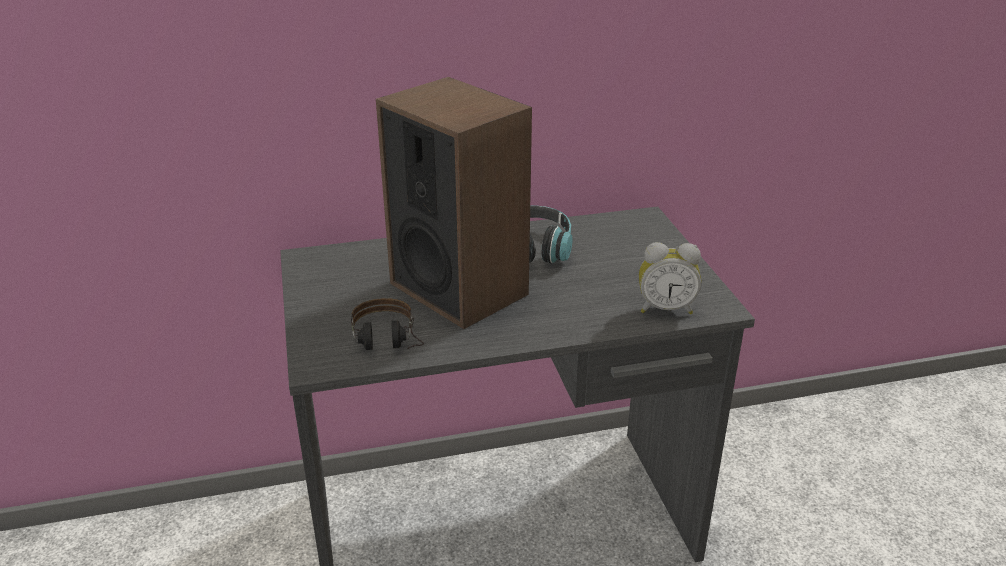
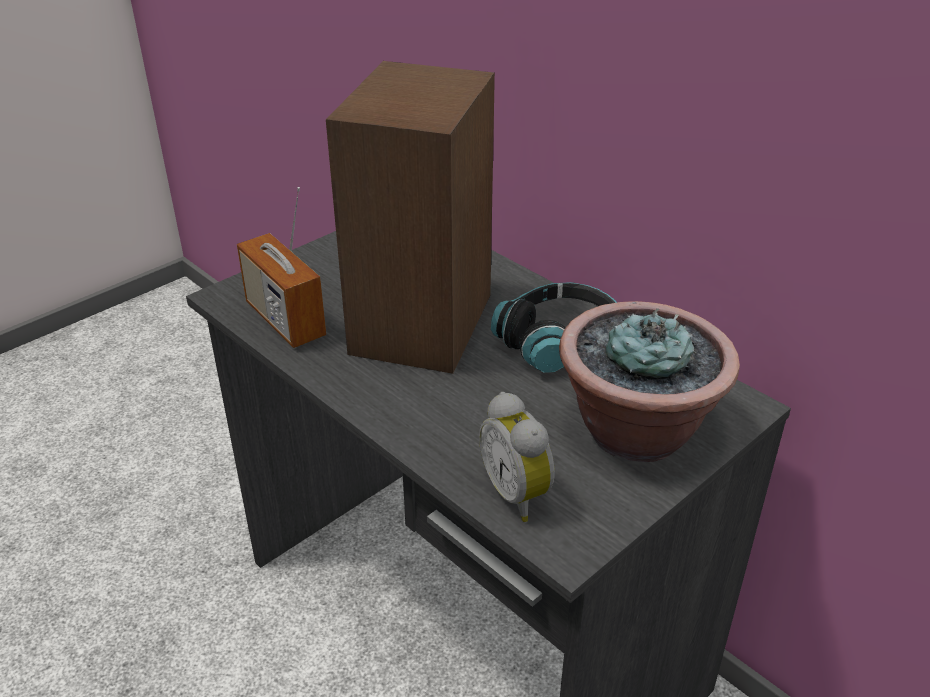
camera: 60 degrees right, 5 degrees up
(387, 344) = (285, 320): headphones -> radio
(641, 254) = (636, 431): none -> potted plant

